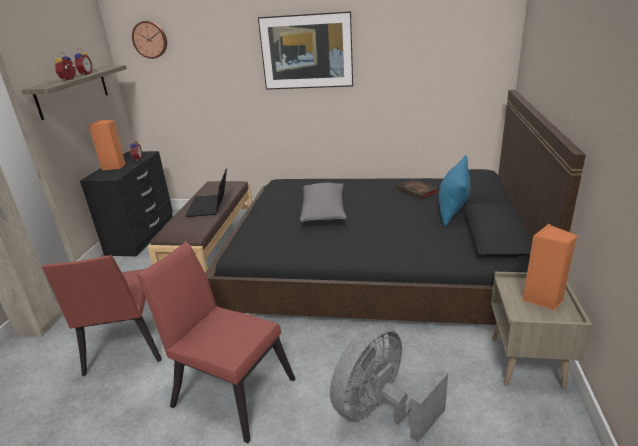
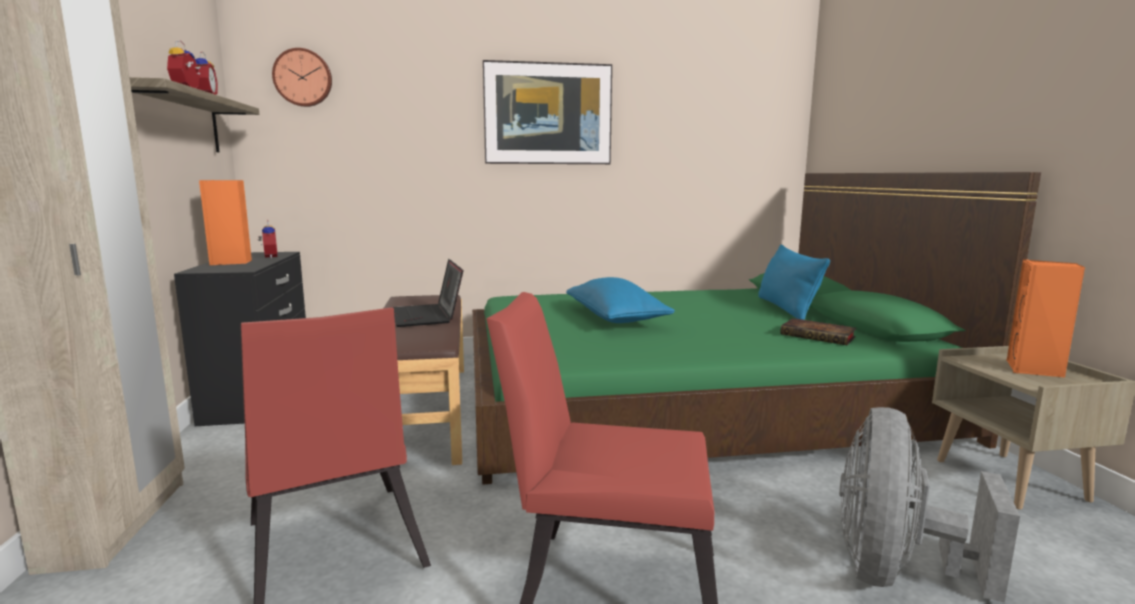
camera: 20 degrees left, 15 degrees down
(324, 212) = (615, 319): grey pillow -> blue pillow
(375, 261) = (687, 396): black bed -> green bed
(418, 191) = (721, 298): book -> book (819, 336)

